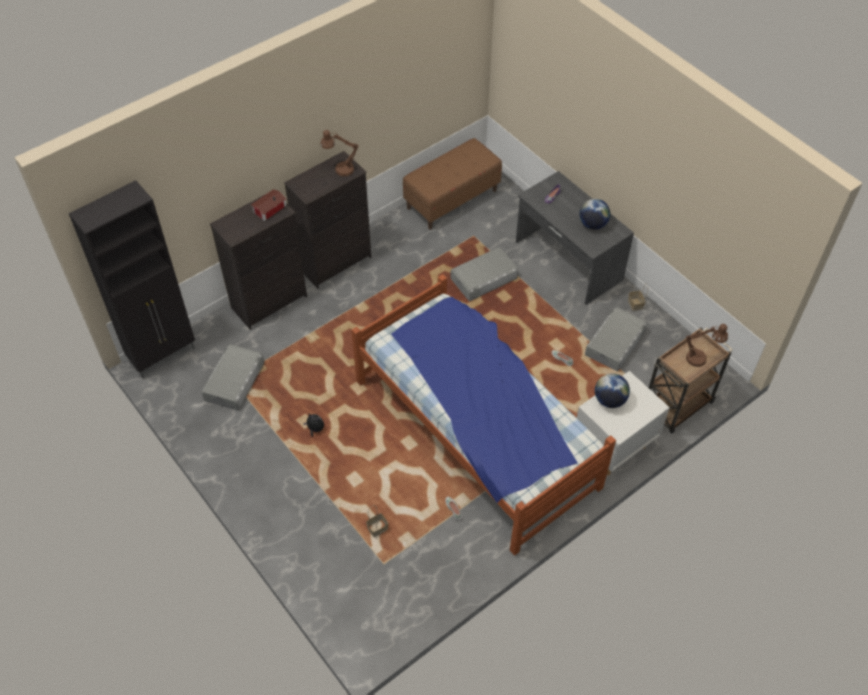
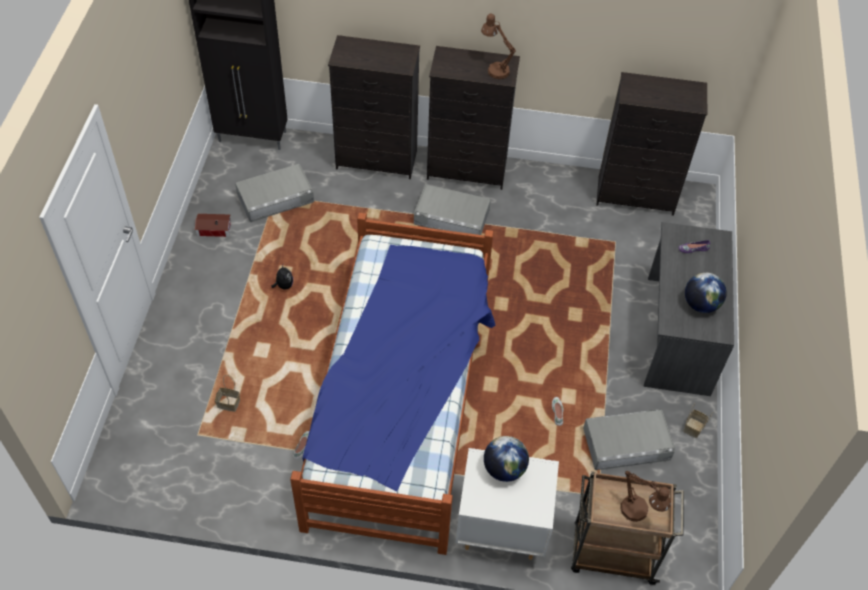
camera: 45 degrees right, 0 degrees up
(268, 209) = (395, 57): toy house -> toy house (213, 228)
(452, 199) = (636, 196): brown bench -> black dresser
(483, 278) = (577, 284): grey storage box -> grey storage box (452, 217)

